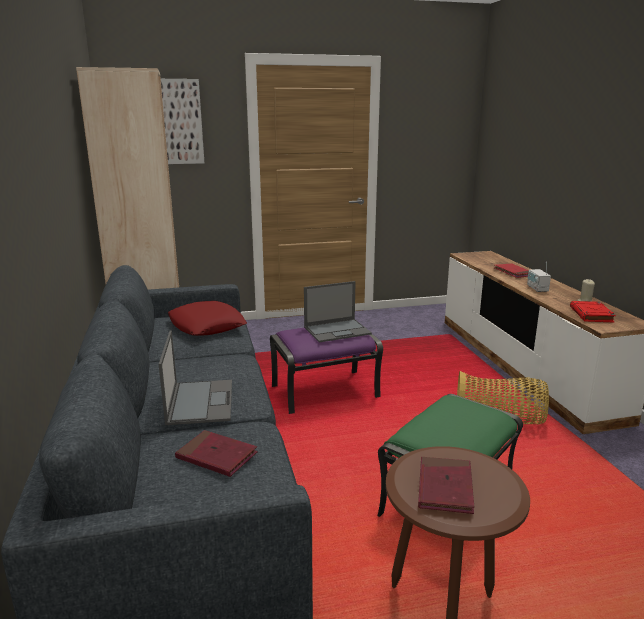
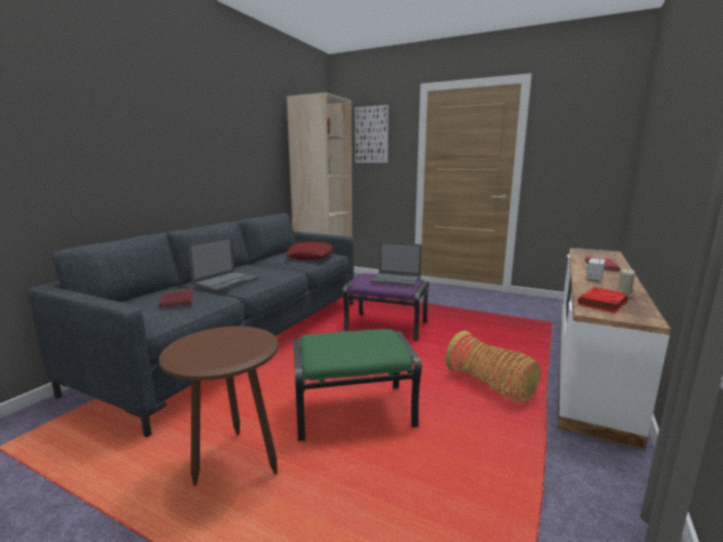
camera: 40 degrees right, 5 degrees down
(445, 488) = (209, 344): red book -> none

